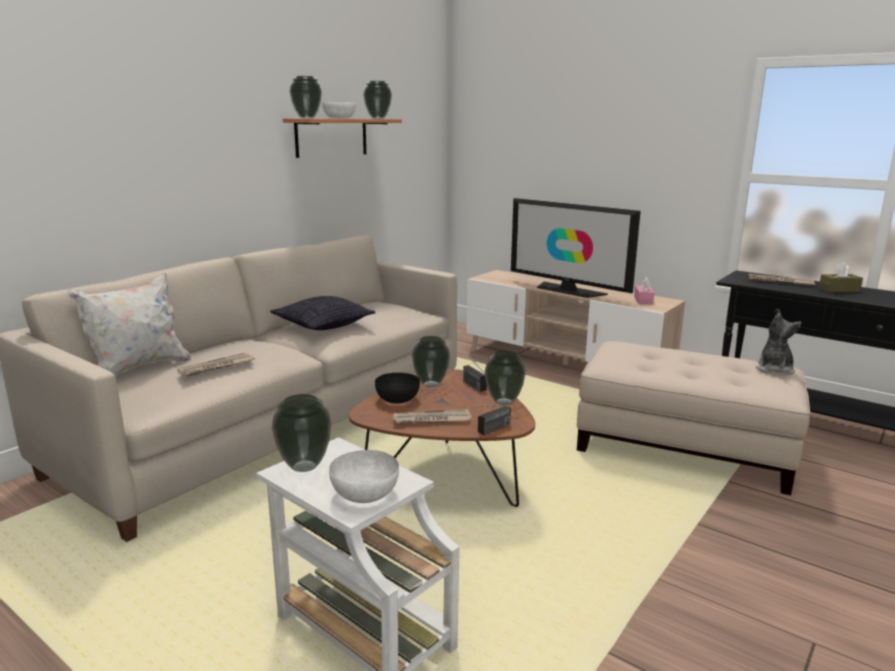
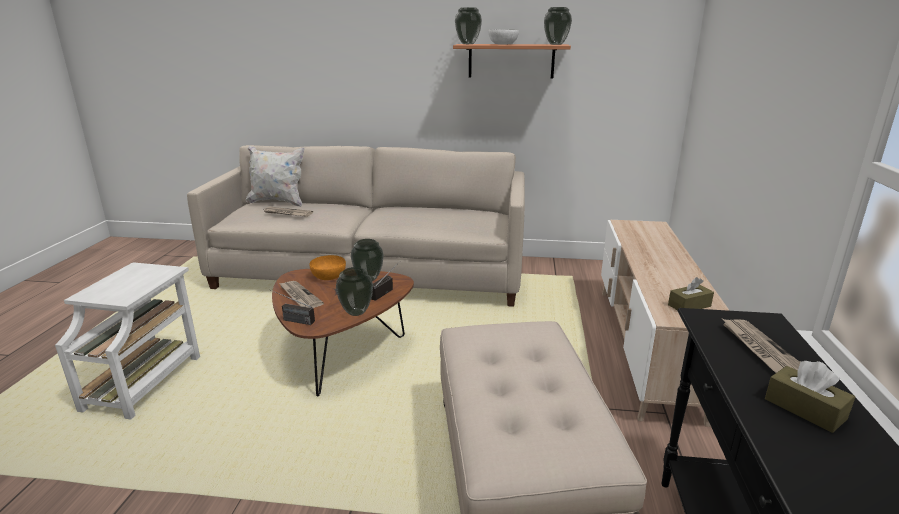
camera: 60 degrees right, 5 degrees up
(305, 466) = (141, 270): vase -> none
(323, 325) = (398, 213): pillow -> none
(364, 493) = (107, 292): white bowl -> none
(398, 399) = (329, 276): black bowl -> orange bowl
(568, 290) = (651, 263): television -> none
(643, 300) = (689, 305): pink tissue box -> brown tissue box
(774, 369) = (585, 446): plush toy -> none

